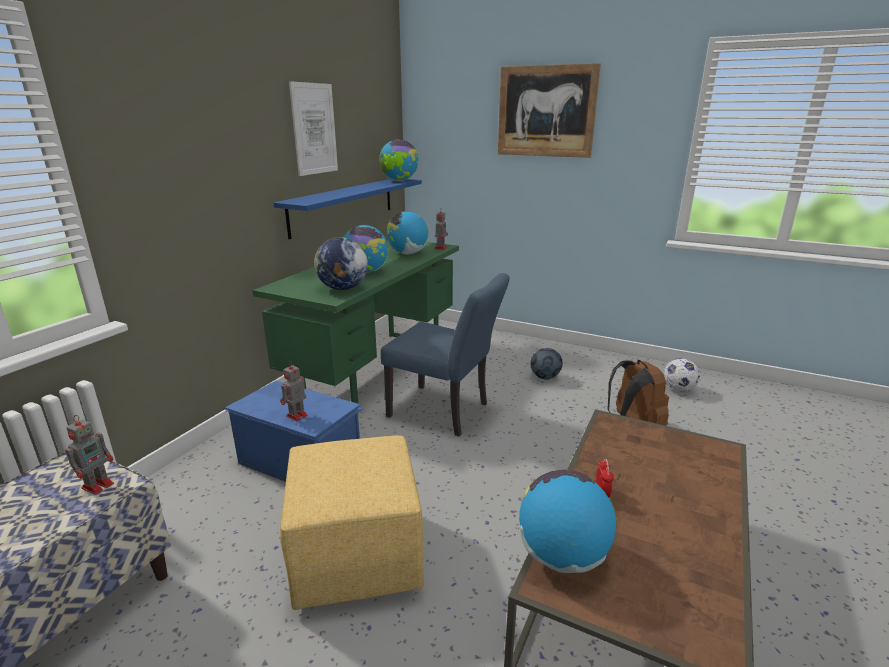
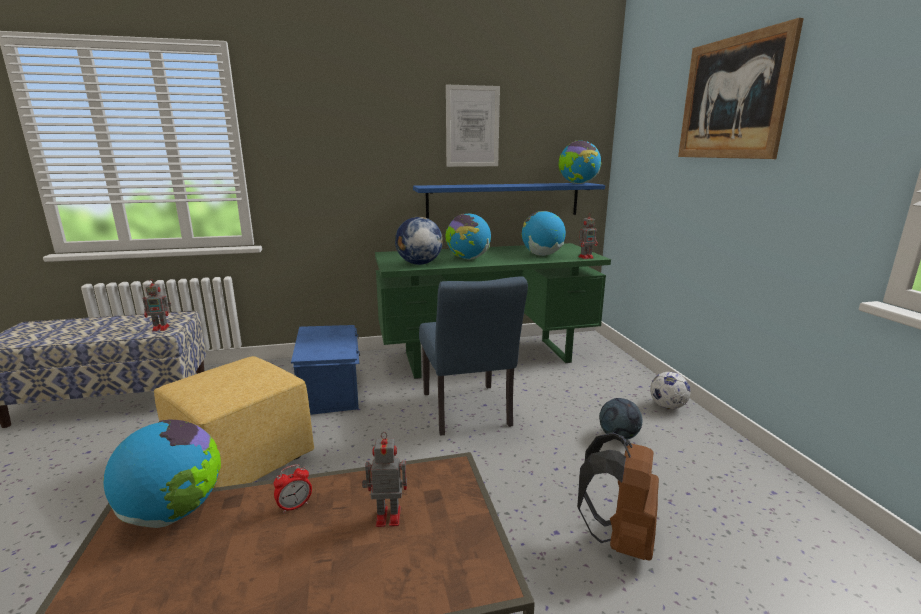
camera: 50 degrees right, 5 degrees down
(296, 416) = (311, 347): toy robot -> toy robot (386, 516)
(678, 389) = (792, 550): football -> football (667, 406)

